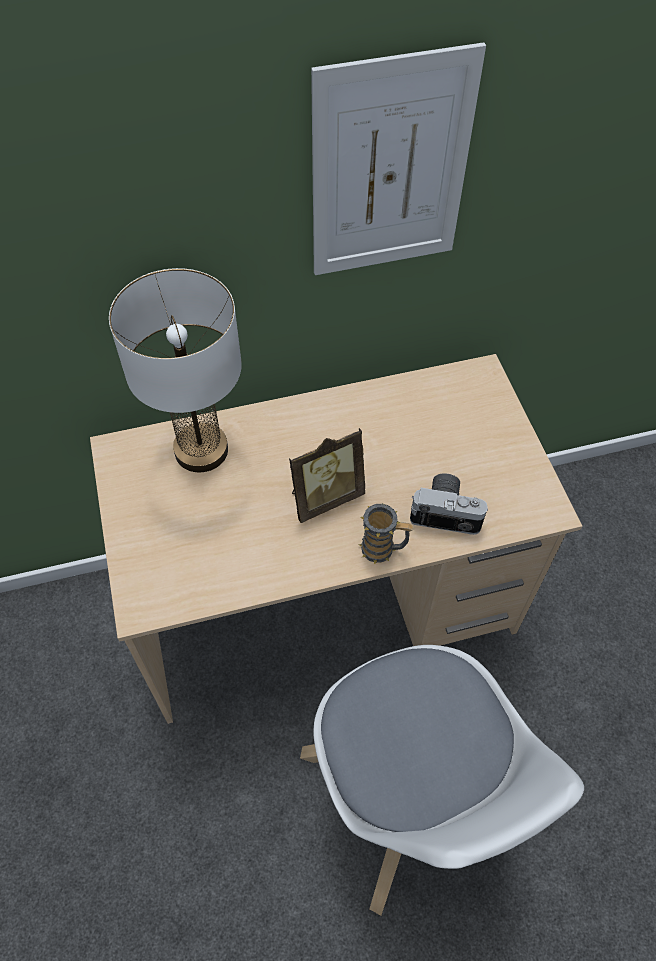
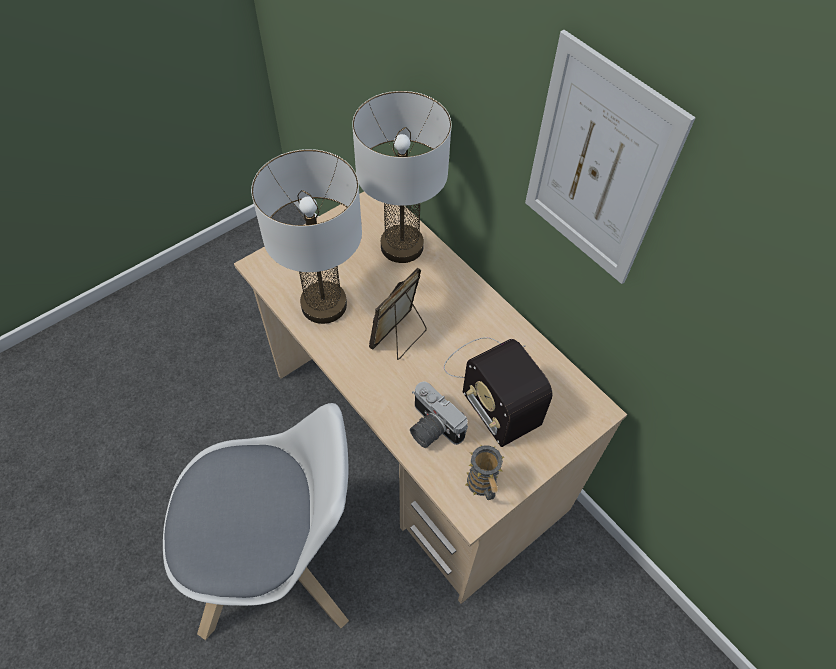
camera: 65 degrees right, 0 degrees up
(240, 557) = (323, 305): none -> table lamp
(324, 497) = (400, 337): picture frame -> picture frame turned 90 degrees clockwise
(383, 549) = (371, 393): mug -> mug (483, 487)
(408, 800) = (281, 563): chair -> chair turned 135 degrees counterclockwise
(420, 440) = (491, 385): none -> radio
(447, 511) = (430, 427): camera -> camera turned 150 degrees clockwise

